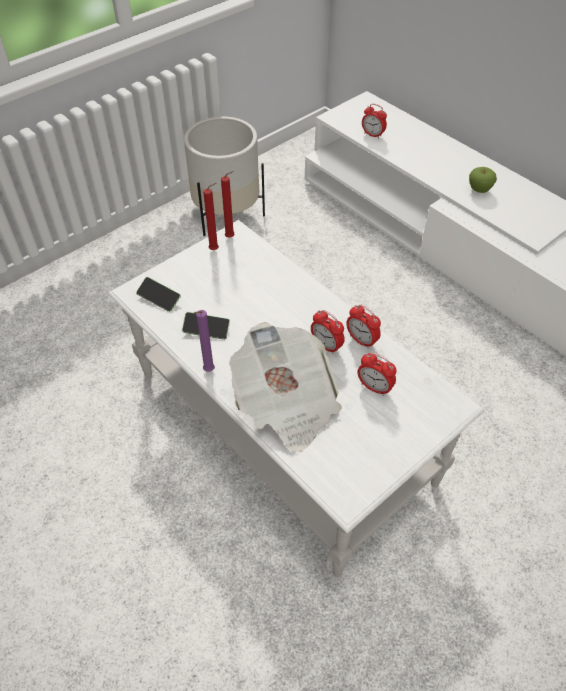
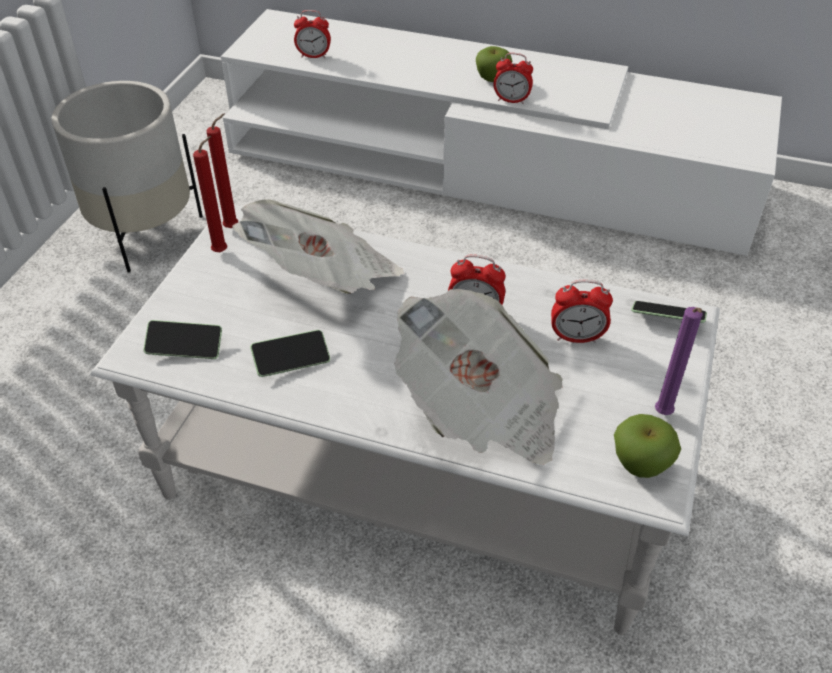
camera: 30 degrees left, 5 degrees down
(207, 371) = (337, 414): purple candle -> purple candle (663, 415)
(258, 289) = (325, 278): none -> newspaper
(349, 480) = (640, 465): none -> apple
(361, 340) = (514, 288): alarm clock -> alarm clock (511, 100)
(441, 401) = (666, 319): none -> phone

